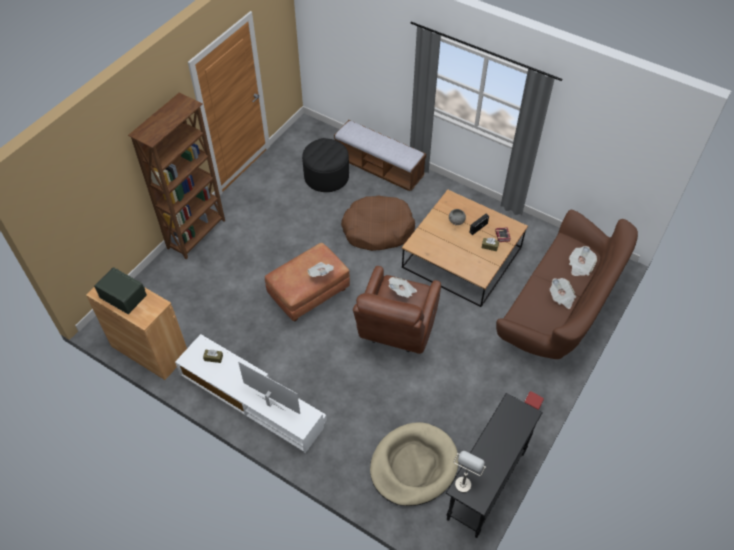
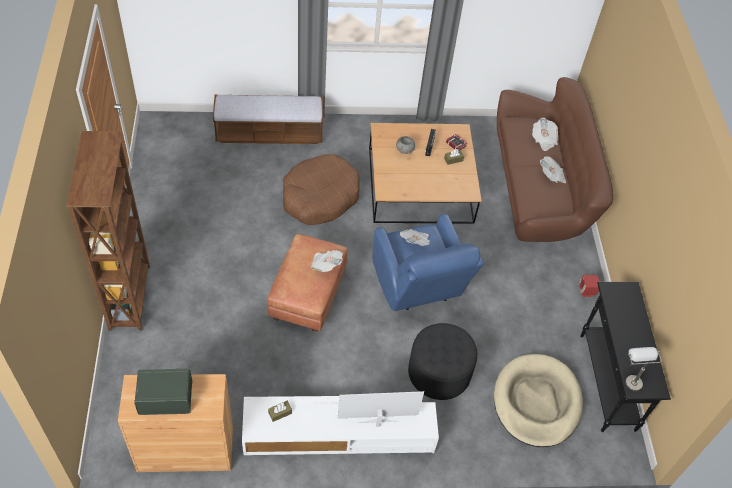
camera: 40 degrees left, 0 degrees up
(326, 176) = (222, 167): black ottoman -> black ottoman (439, 372)
(395, 330) = (418, 286): brown armchair -> blue armchair

